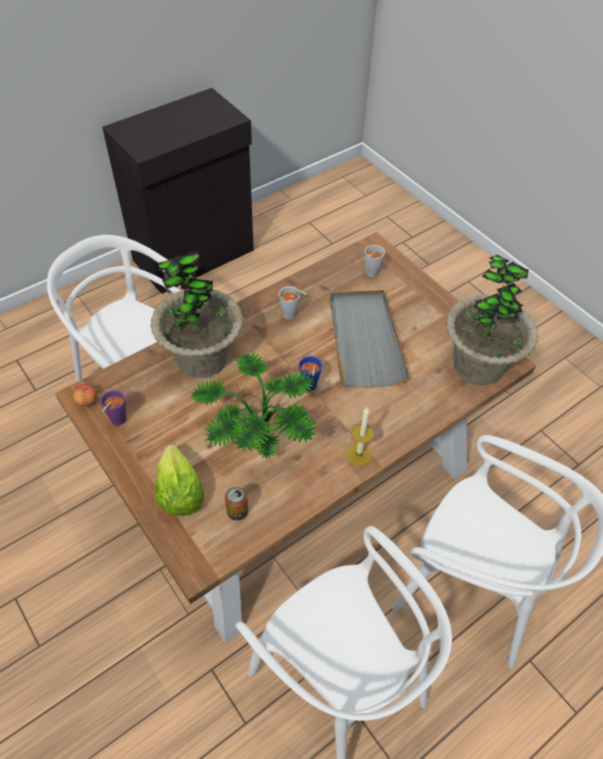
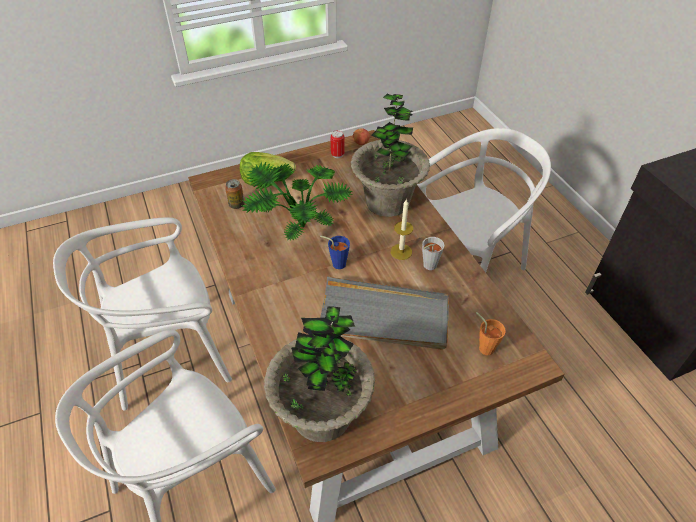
camera: 105 degrees right, 5 degrees down
(116, 422) = (337, 155): purple cup -> can
(359, 454) = (253, 282): candle -> candle (401, 251)
(370, 274) = (483, 346): grey cup -> orange cup

